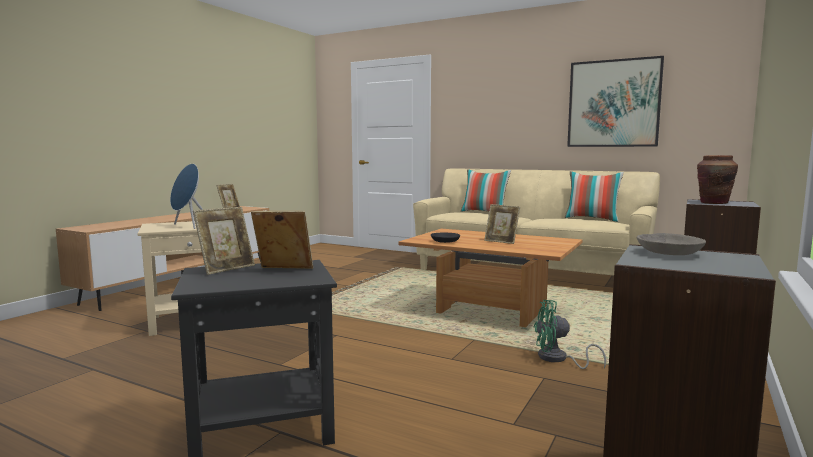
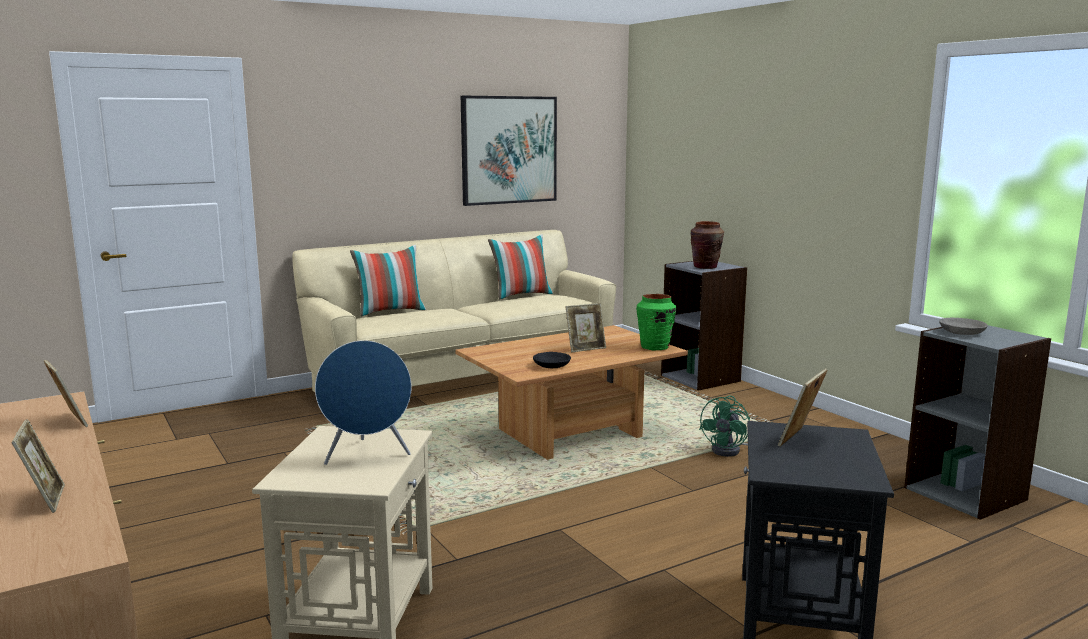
camera: 60 degrees left, 5 degrees up
(226, 268) = (774, 461): picture frame -> picture frame (44, 500)
(545, 250) = (655, 347): none -> green vase

